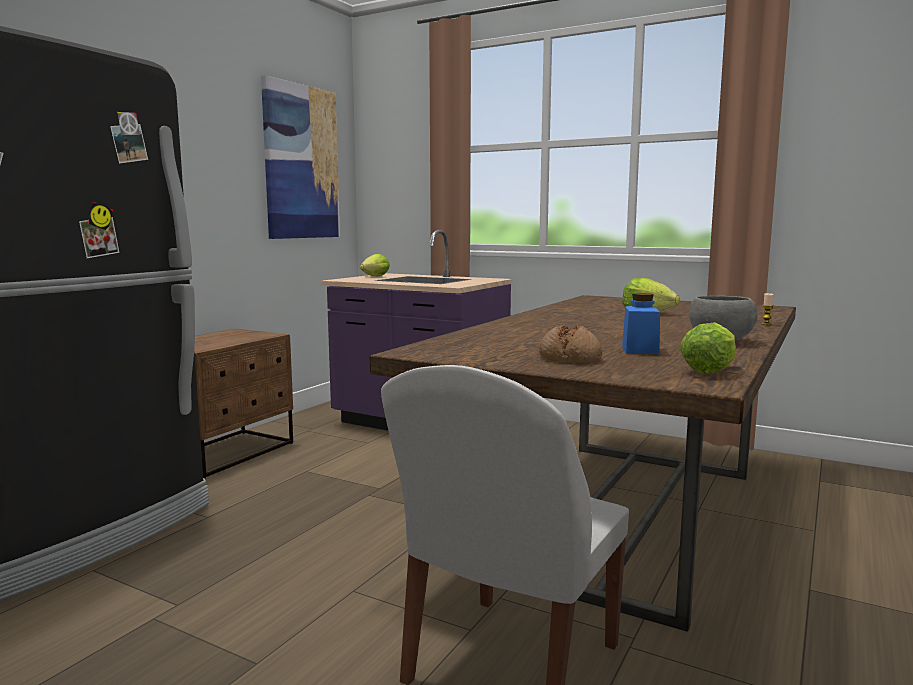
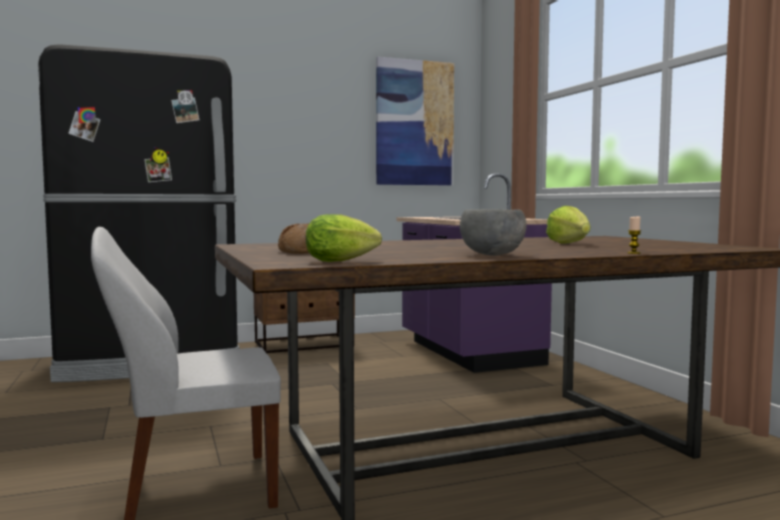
camera: 40 degrees right, 5 degrees down
(374, 276) = (449, 216): lettuce -> none
(640, 350) = (382, 253): blue jar -> none

